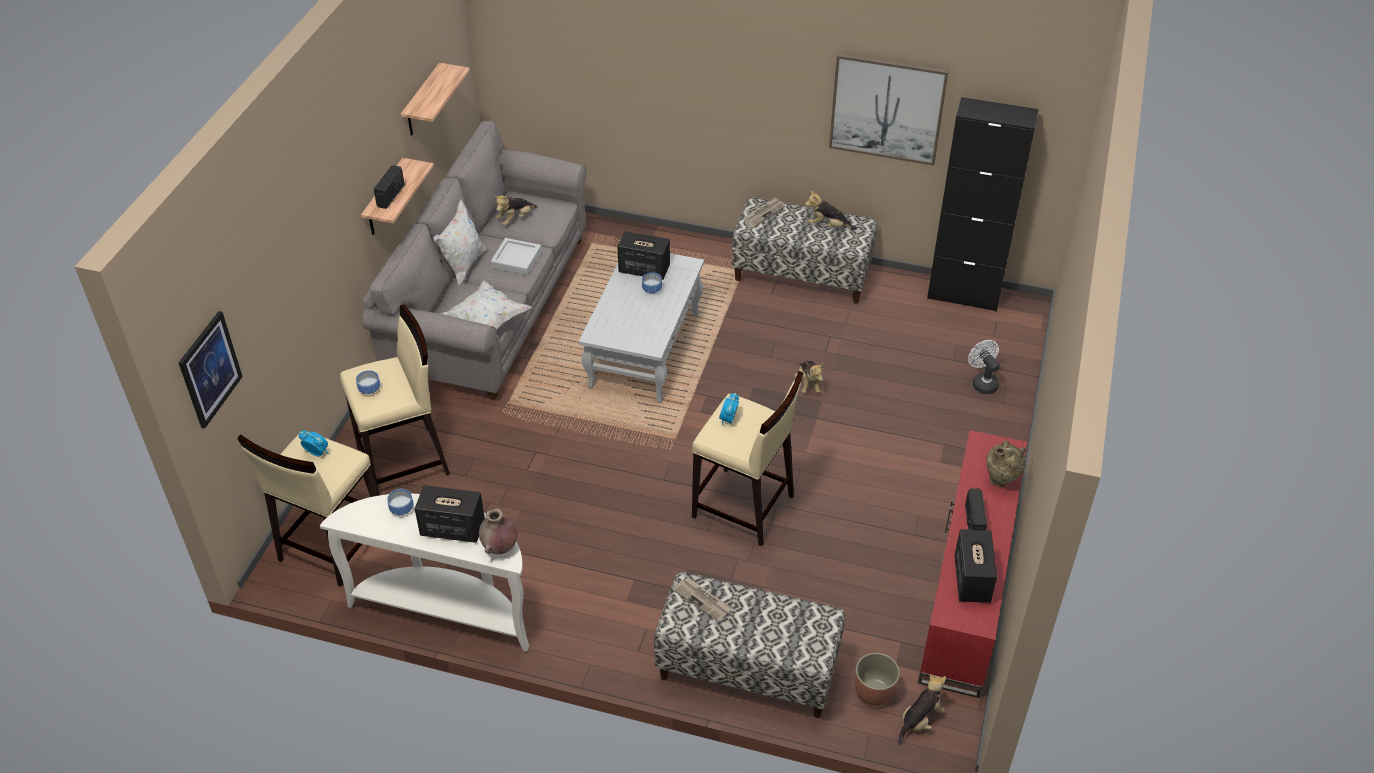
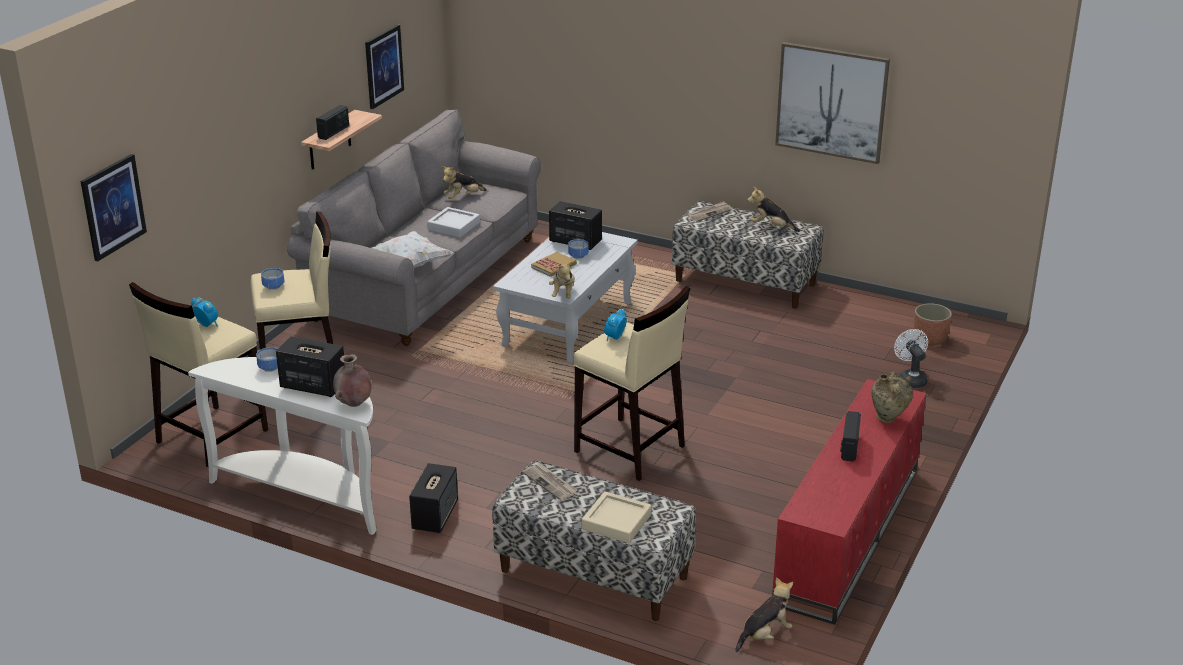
camera: 10 degrees right, 15 degrees down
(422, 102) = (383, 66): shelf -> picture
(463, 266) = (401, 226): white pillow -> none
(631, 306) = (554, 266): none -> book
(777, 641) = (616, 522): none -> beige tray
(808, 383) = (726, 363): plush toy -> plush toy (563, 293)
(874, 692) = (722, 607): planter -> planter (930, 339)
(963, 295) = (910, 312): black cabinet -> none
(971, 579) = (833, 489): speaker -> speaker (435, 515)

